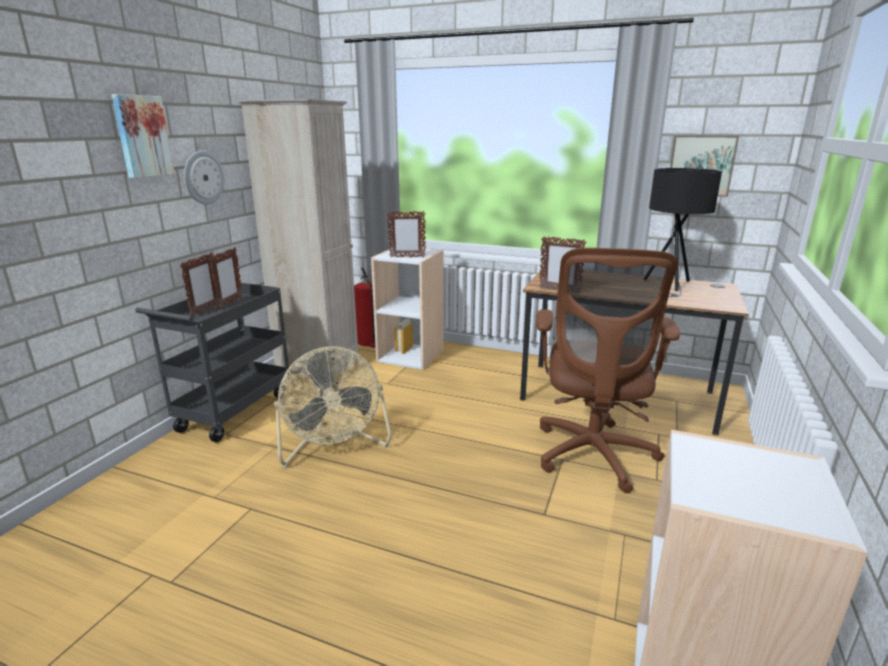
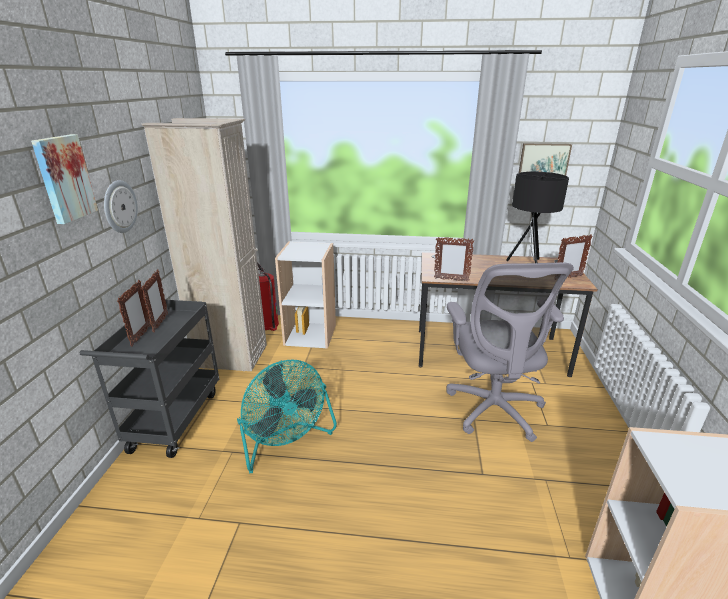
camera: 15 degrees left, 5 degrees up
(329, 446) = (281, 442): beige fan -> turquoise fan
(407, 257) = (307, 255): picture frame -> picture frame (568, 277)
(591, 449) = (491, 405): brown office chair -> grey office chair

